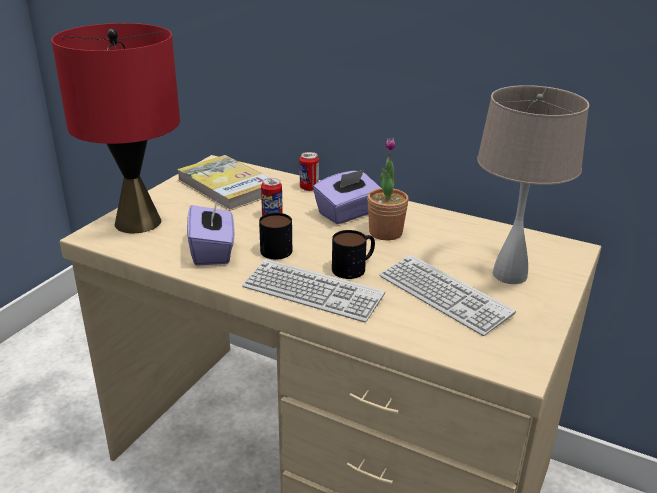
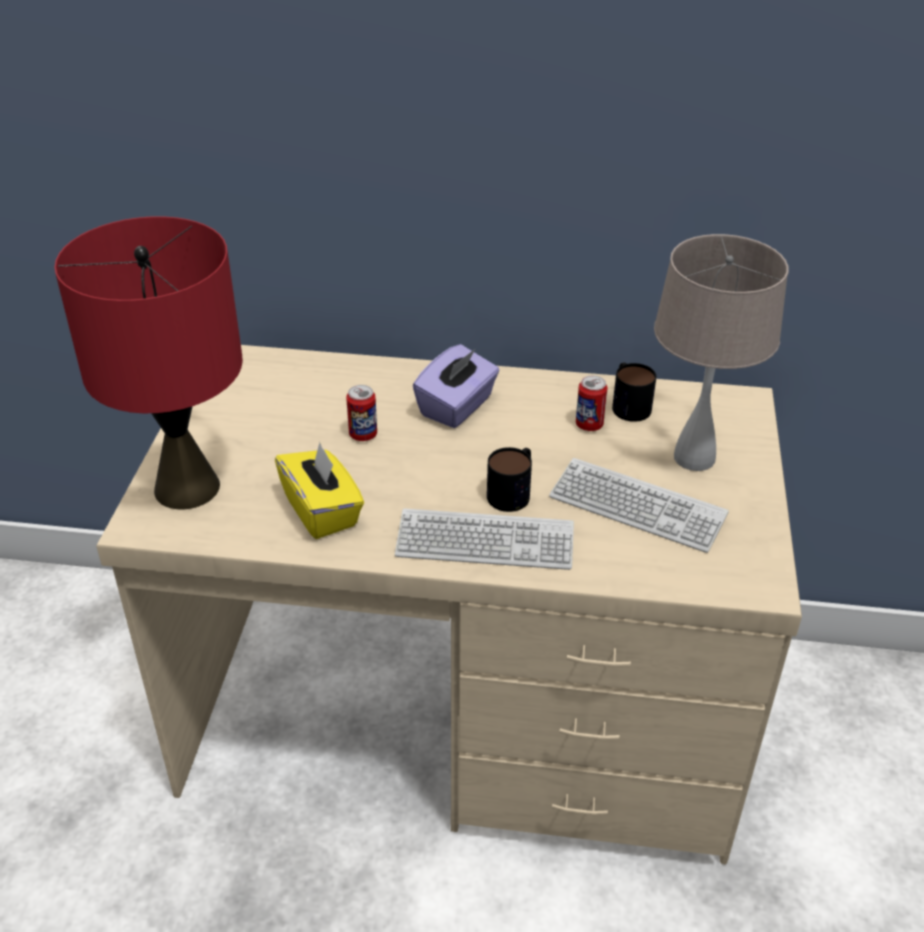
camera: 20 degrees left, 10 degrees up
(213, 251) = (322, 511): purple tissue box -> yellow tissue box
(227, 186) = (269, 396): book -> none
(277, 247) = (400, 483): mug -> mug (628, 404)
(309, 188) = (382, 374): can -> can (589, 425)
(385, 232) = (520, 427): potted plant -> none

